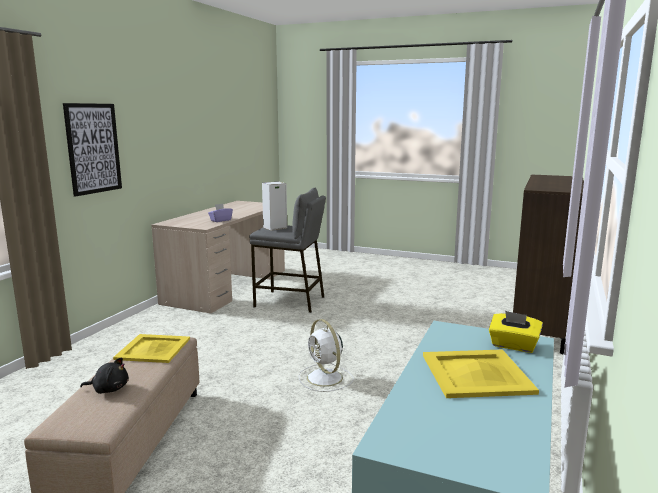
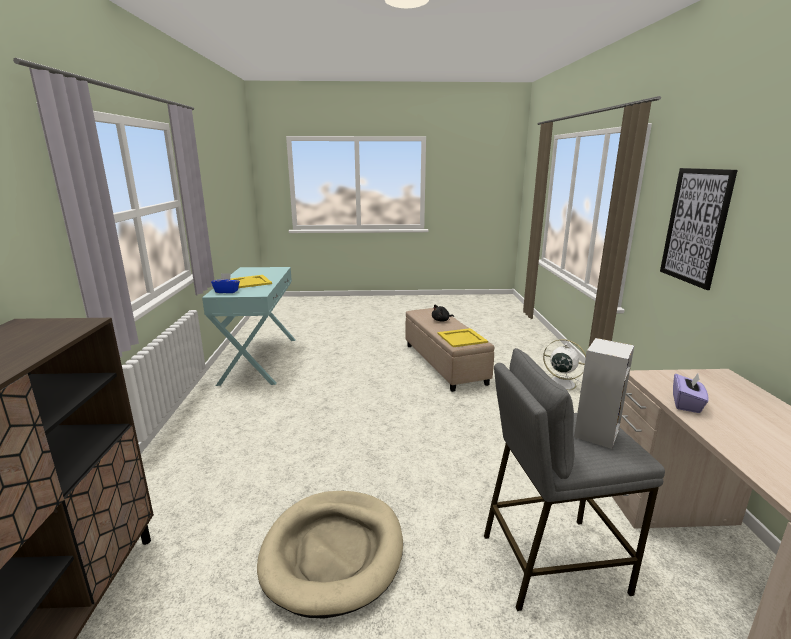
camera: 155 degrees right, 5 degrees up
(325, 378) = (371, 426): white fan -> white fan (559, 383)
(397, 322) = (333, 552): none -> beige dog bed
(513, 346) = (227, 291): yellow tissue box -> blue tissue box

